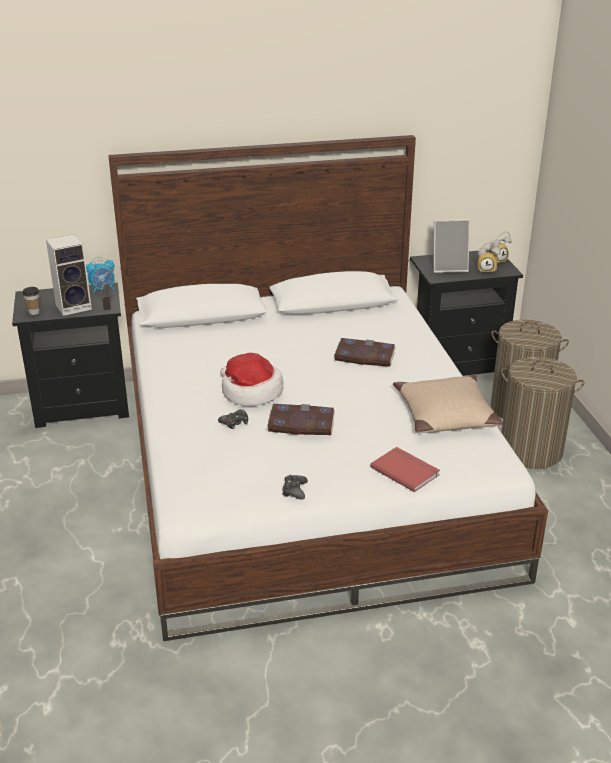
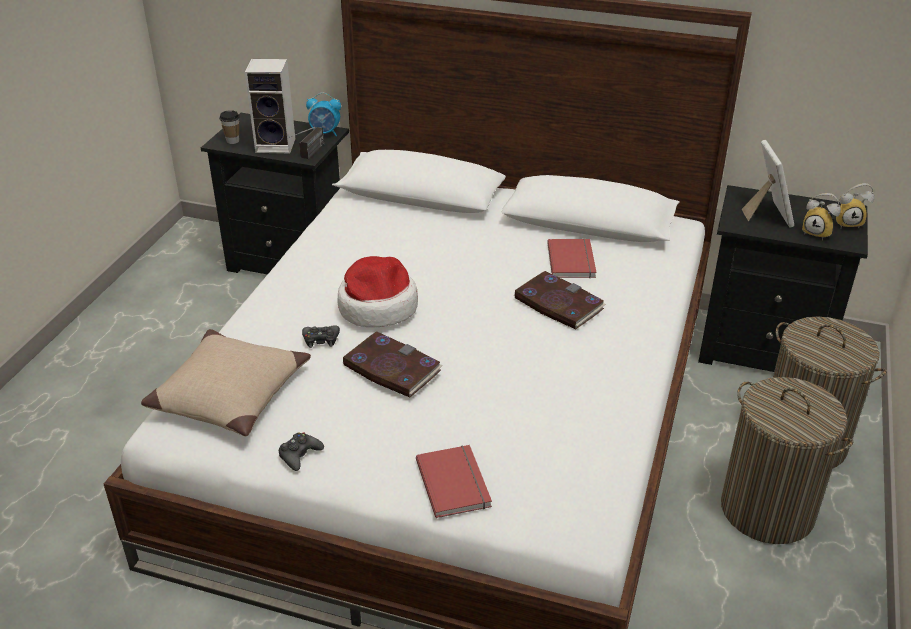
camera: 30 degrees right, 5 degrees up
(347, 328) = (573, 260): none -> red book
(445, 414) = (583, 422): beige pillow -> beige pillow (229, 394)
(449, 267) = (766, 214): picture frame -> picture frame turned 120 degrees counterclockwise

